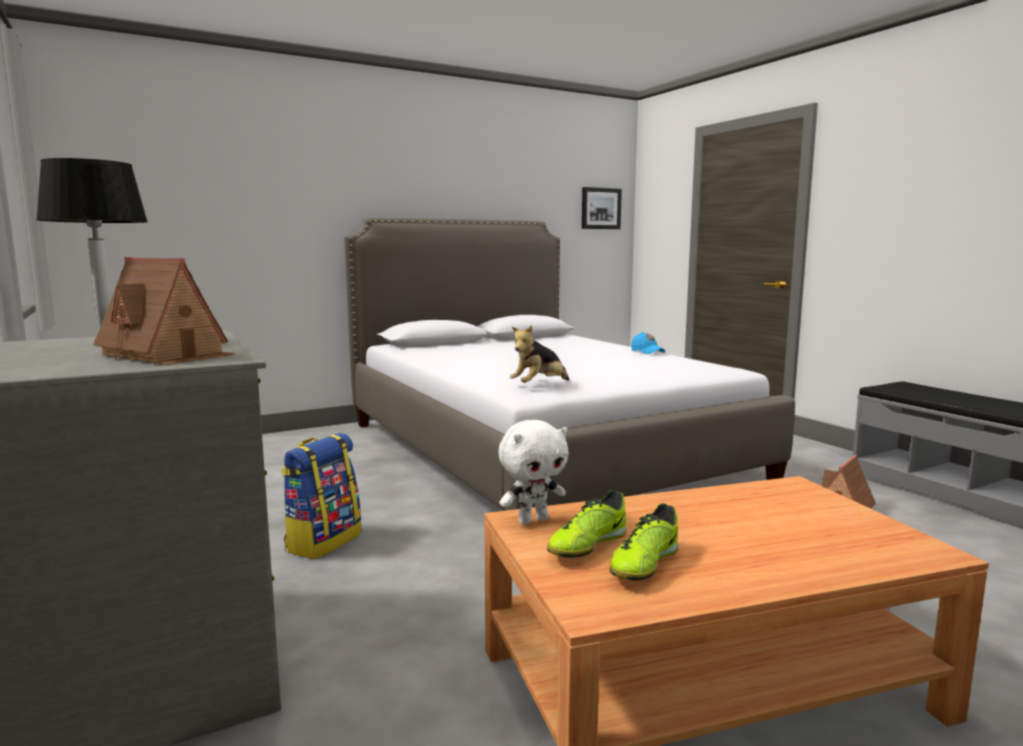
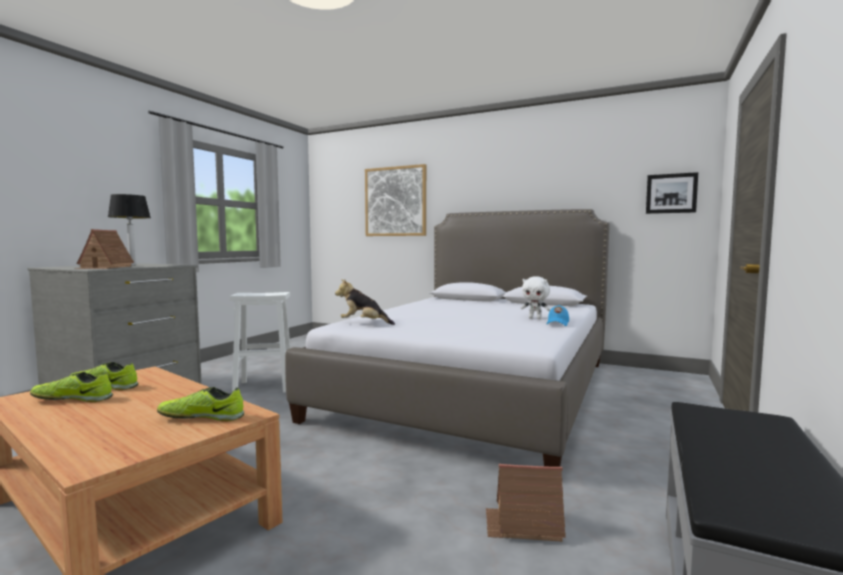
camera: 55 degrees right, 5 degrees down
(255, 191) = (395, 201): none -> picture
(323, 541) = (265, 386): backpack -> white stool
(533, 520) = (144, 373): white plush toy -> white plush toy (535, 318)
(792, 502) = (202, 417): none -> shoe

